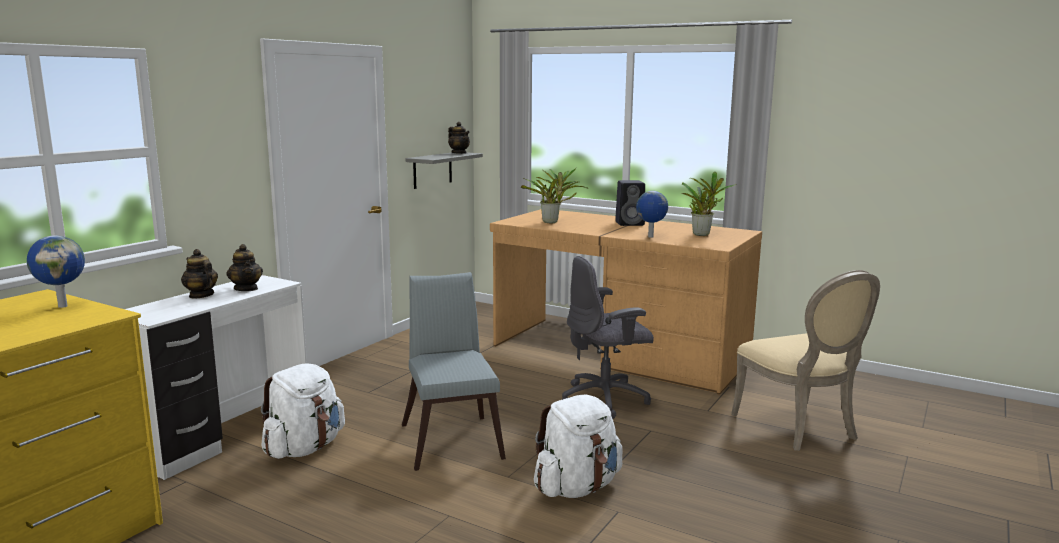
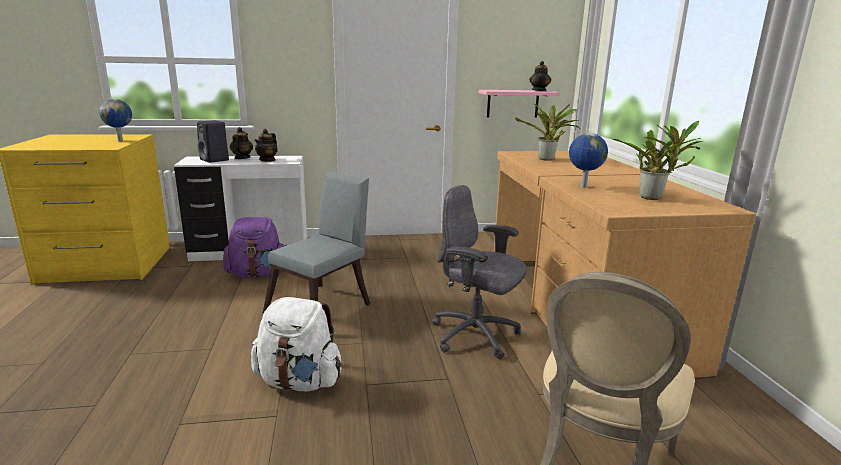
camera: 50 degrees right, 5 degrees up
(304, 448) = (258, 274): white backpack -> purple backpack
(432, 170) = (512, 103): grey shelf -> pink shelf
(630, 223) = (616, 174): black speaker -> black speaker (215, 160)

